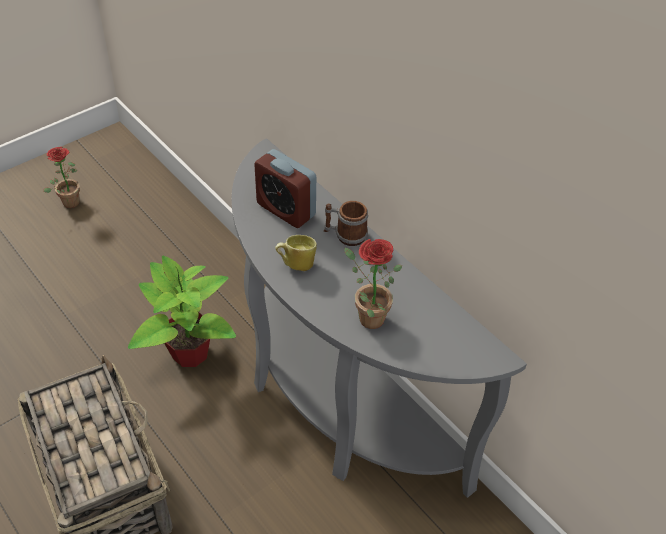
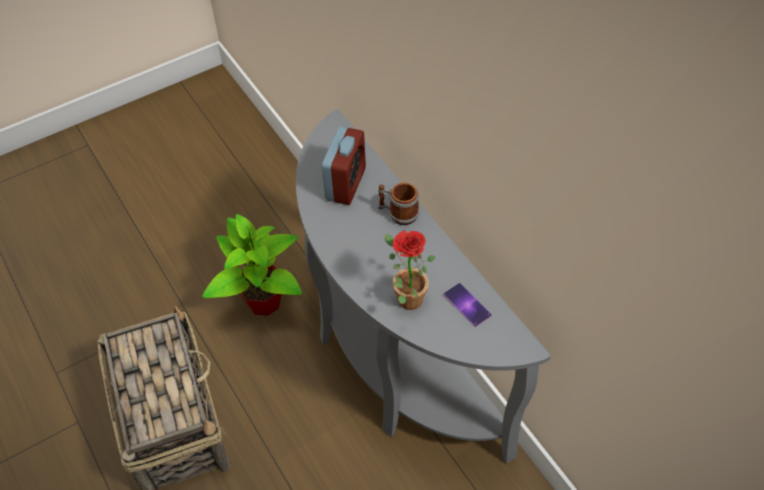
camera: 10 degrees right, 5 degrees up
(70, 200) = (168, 142): potted plant -> none
(286, 210) = (346, 184): alarm clock -> alarm clock turned 120 degrees counterclockwise
(296, 264) = (347, 240): mug -> none
(432, 320) = (467, 305): none -> phone

